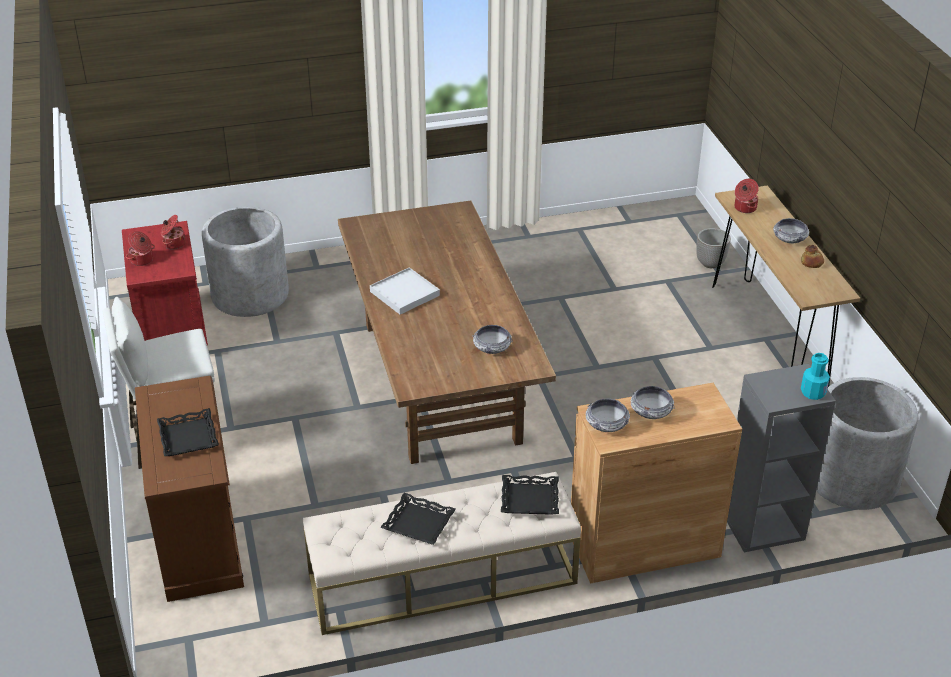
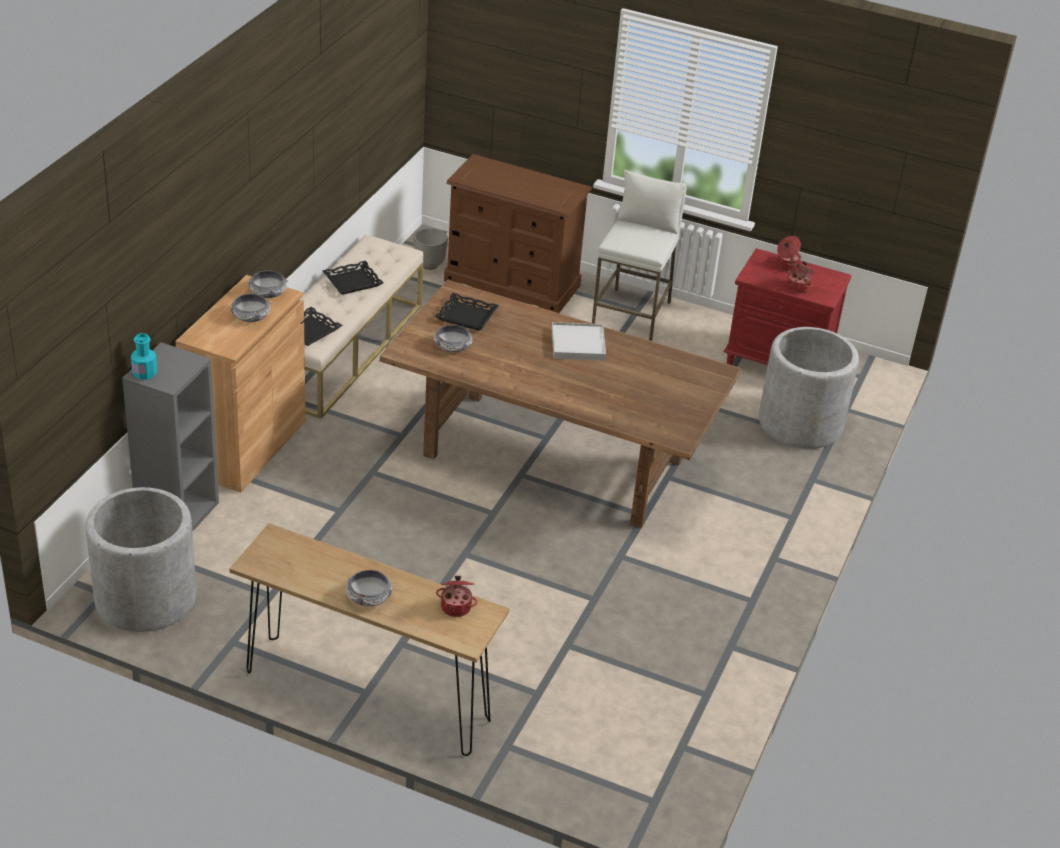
camera: 125 degrees right, 0 degrees up
(189, 437) = (509, 184): black tray -> black tray (466, 316)
(710, 263) = (530, 752): planter -> planter (429, 265)
(812, 262) = (315, 580): bread -> none

